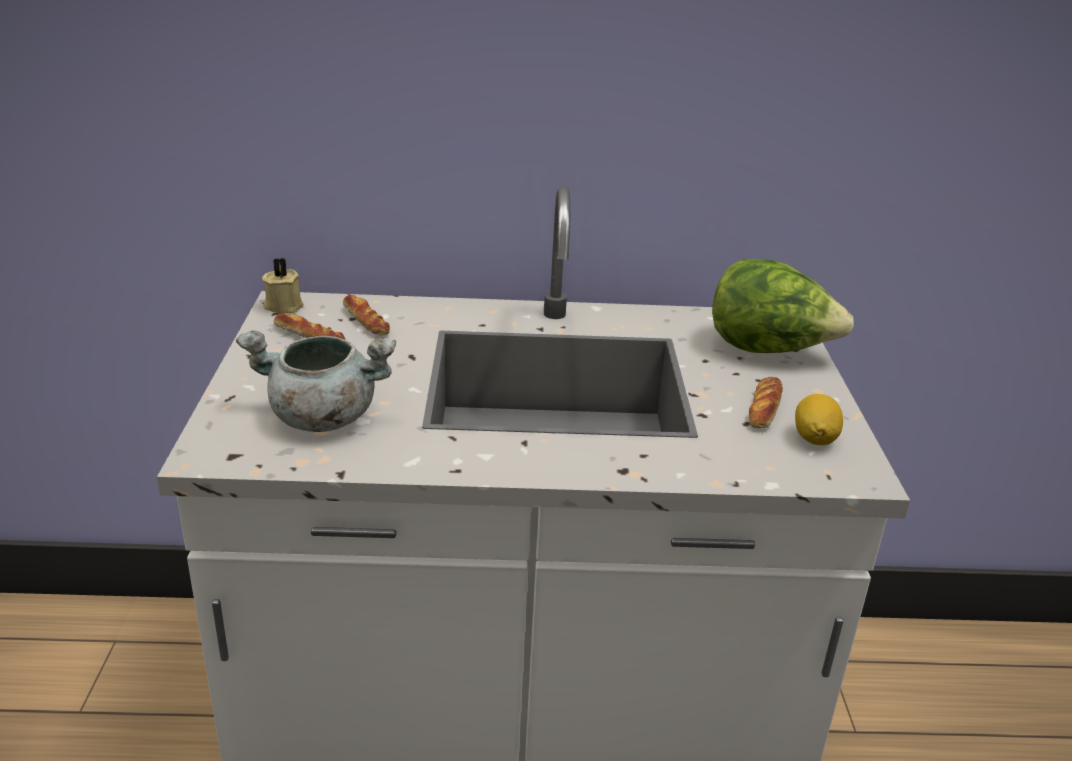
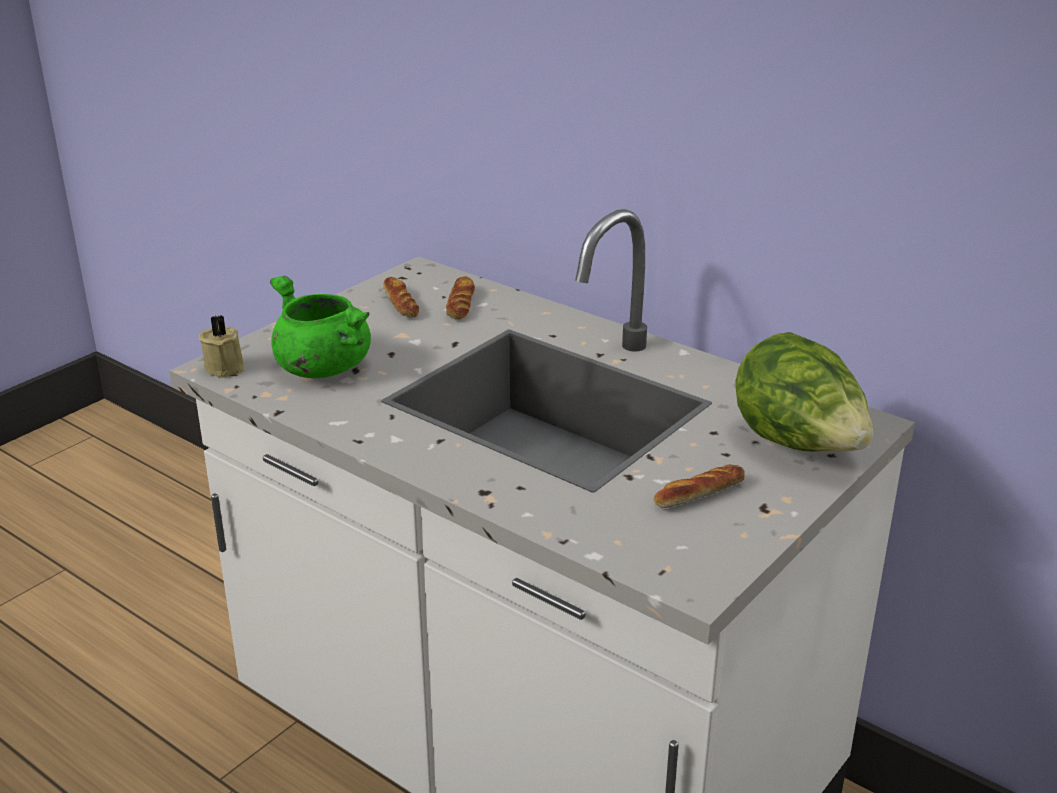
camera: 40 degrees right, 0 degrees up
(283, 305) = (416, 273): beige candle -> beige candle (225, 367)
(320, 418) = (321, 367): grey cooking pot -> green cooking pot
(814, 438) = (705, 537): lemon -> none

